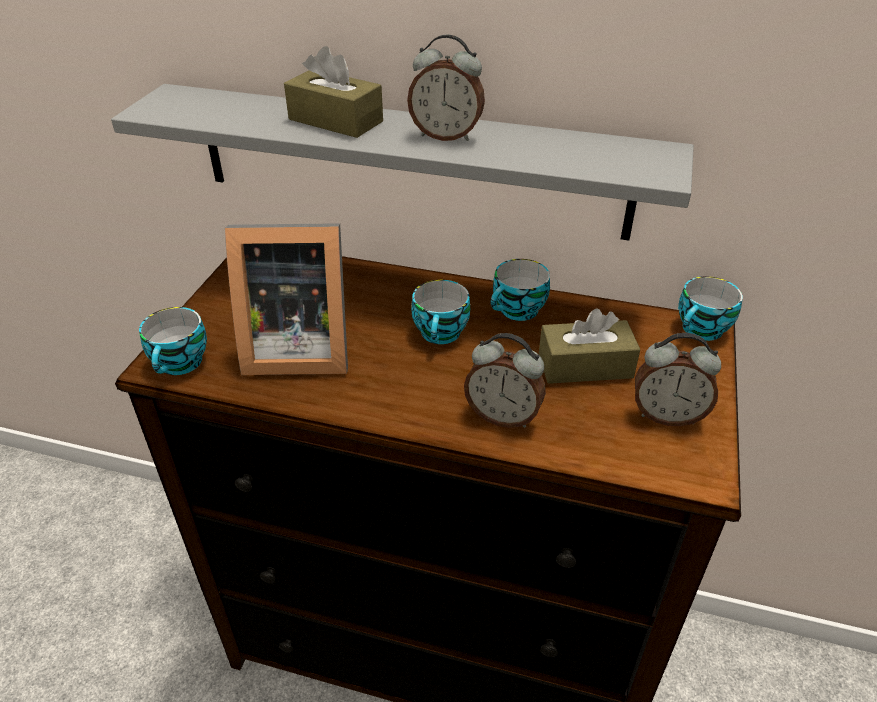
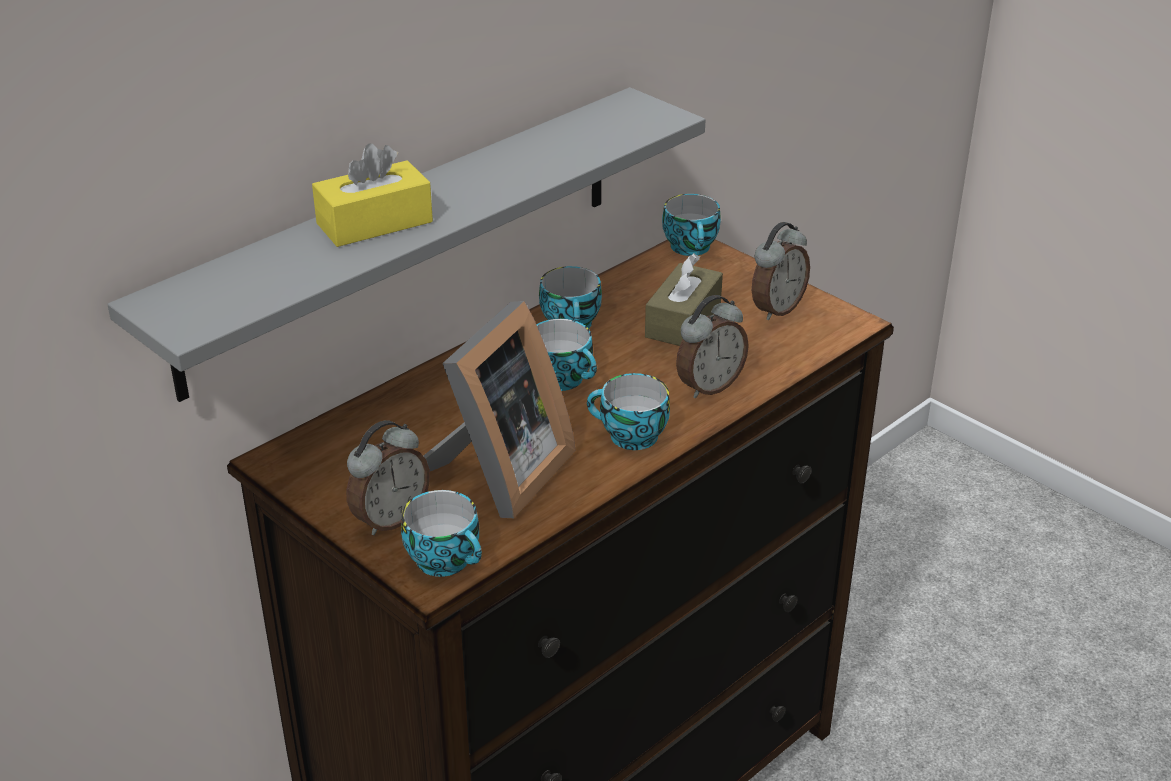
camera: 60 degrees left, 5 degrees down
(335, 120) = (374, 223): brown tissue box -> yellow tissue box
(392, 397) = (630, 437): none -> cup
(446, 136) = (484, 179): alarm clock -> alarm clock (390, 518)

